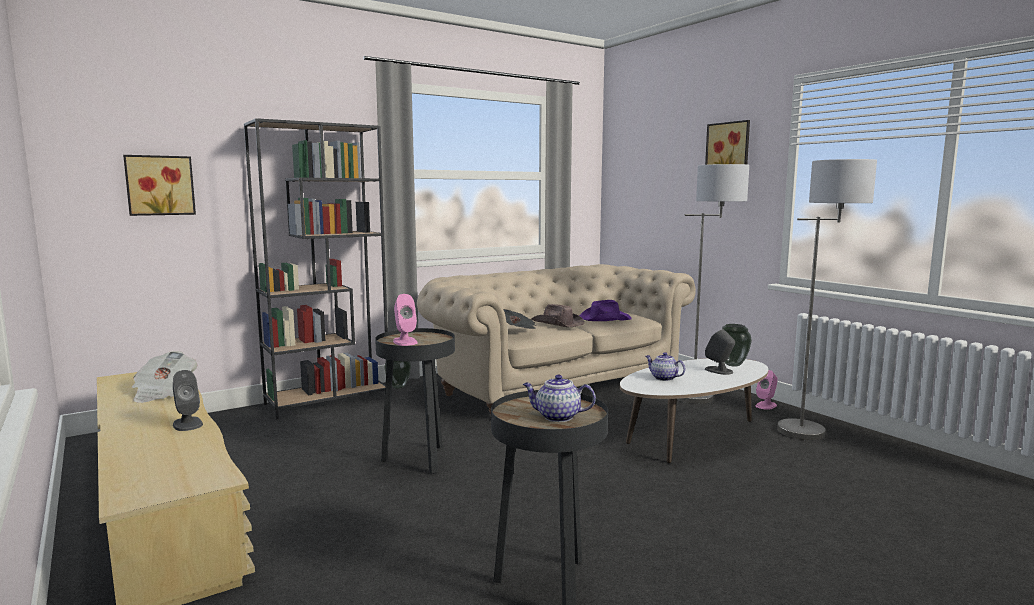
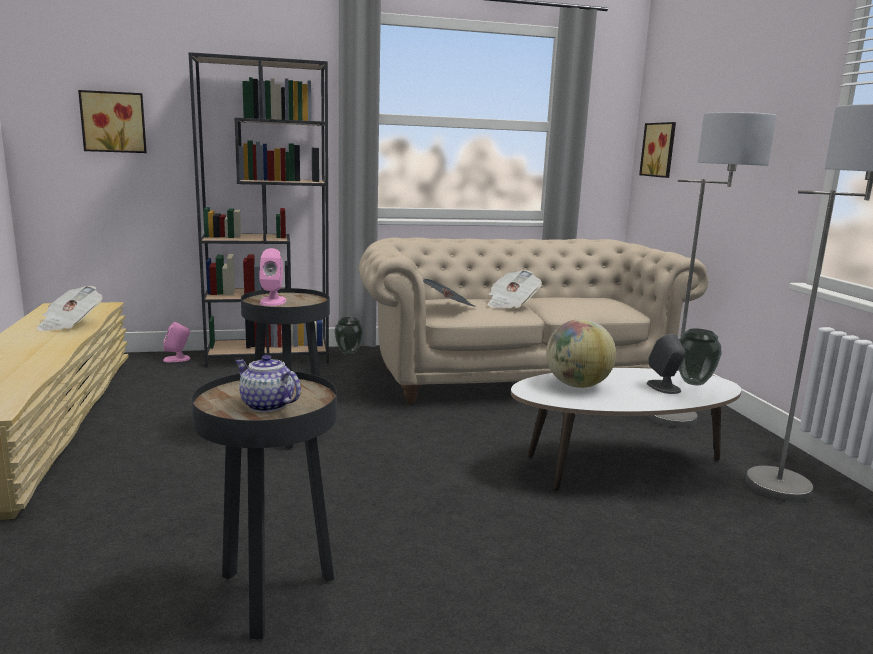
camera: 20 degrees right, 5 degrees up
(187, 424) = (46, 356): grey speaker -> none
(557, 324) = (511, 304): brown hat -> newspaper
(604, 318) = (576, 304): purple hat -> none
(663, 378) = (577, 385): teapot -> globe
(729, 147) = (771, 91): picture -> picture (660, 150)
(766, 405) = (762, 444): pink speaker -> pink speaker (177, 359)

